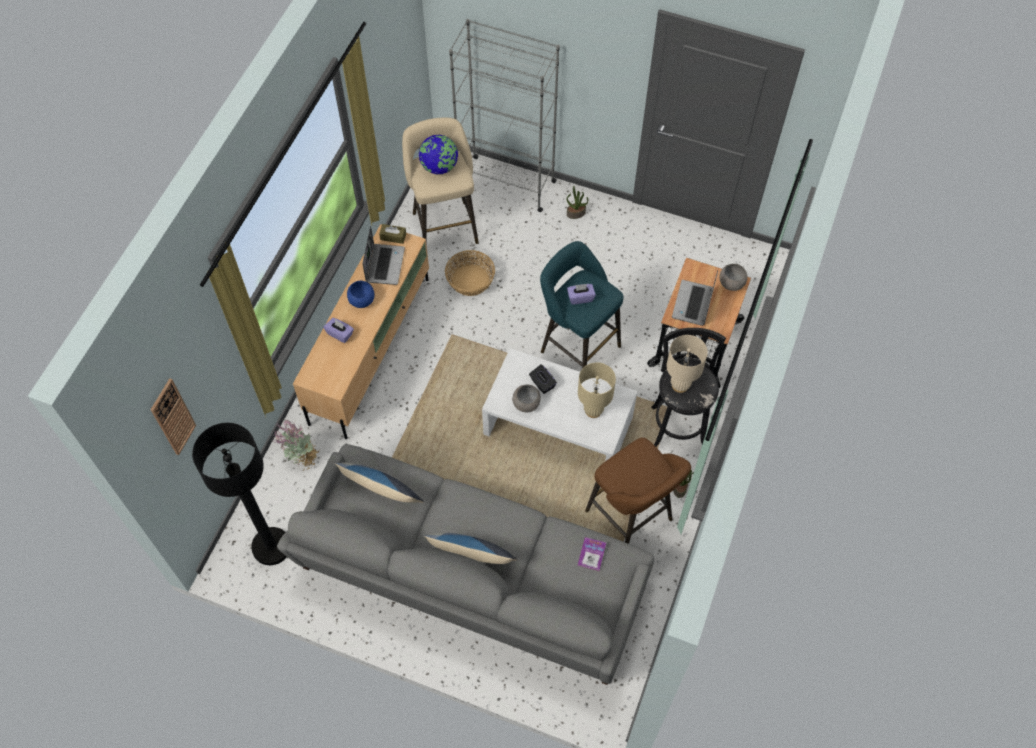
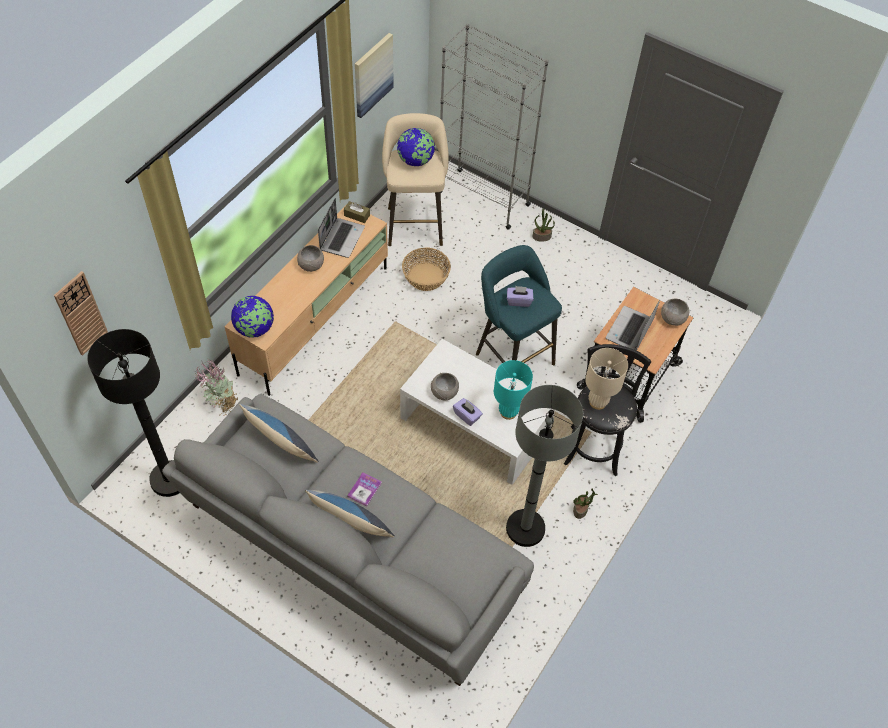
camera: 10 degrees right, 5 degrees down
(324, 380) = (255, 329): none -> globe
(340, 334) = (282, 291): purple tissue box -> purple tissue box (467, 416)
(362, 301) = (311, 266): blue bowl -> grey bowl
(382, 92) = (372, 75): none -> picture
(542, 384) = (464, 377): black tissue box -> none
(592, 554) = (470, 548): book -> book (364, 489)
(593, 410) = (508, 412): beige table lamp -> turquoise table lamp
(632, 519) = (525, 528): brown stool -> grey floor lamp

